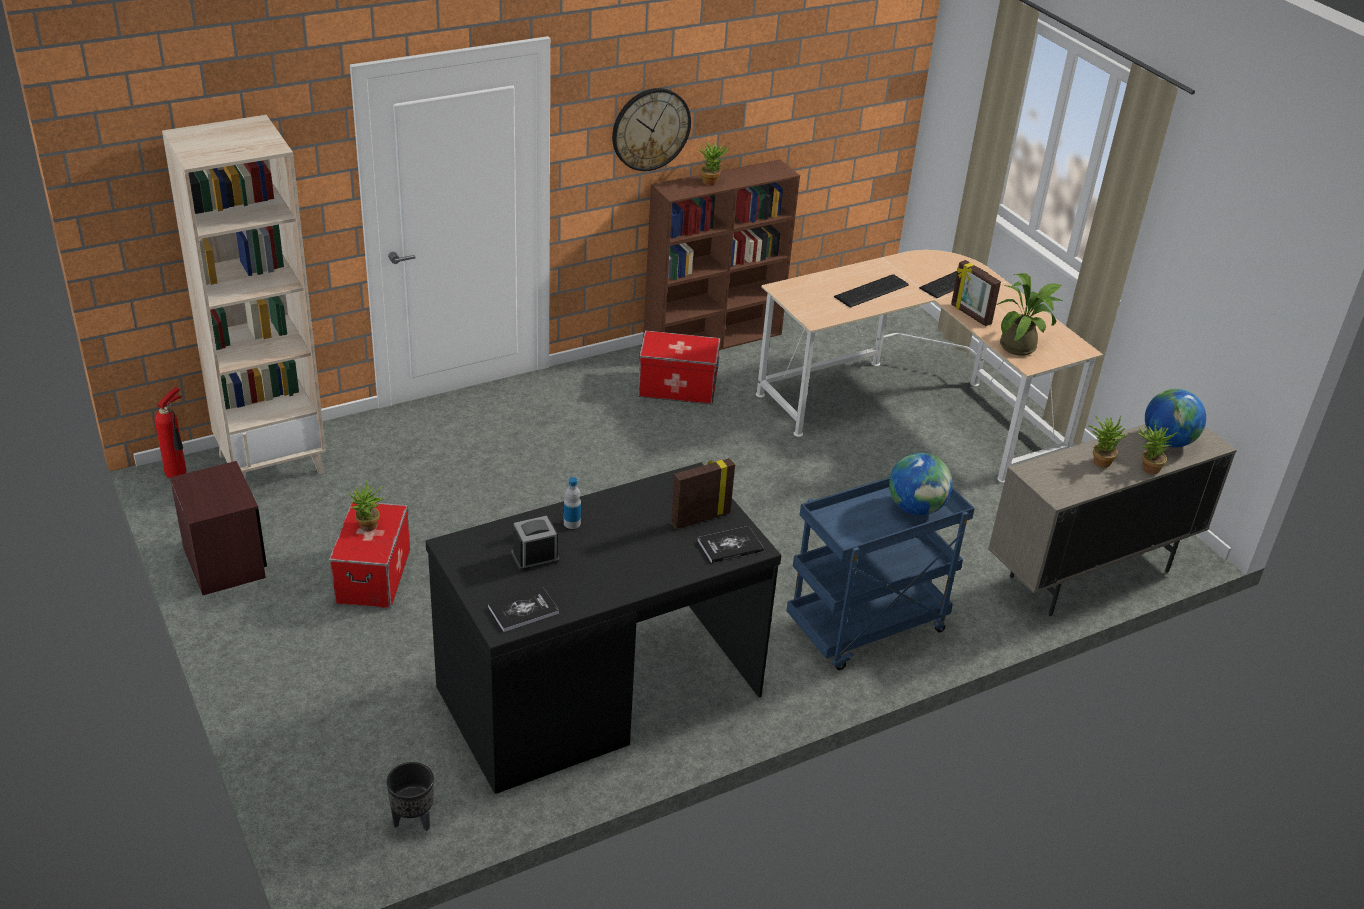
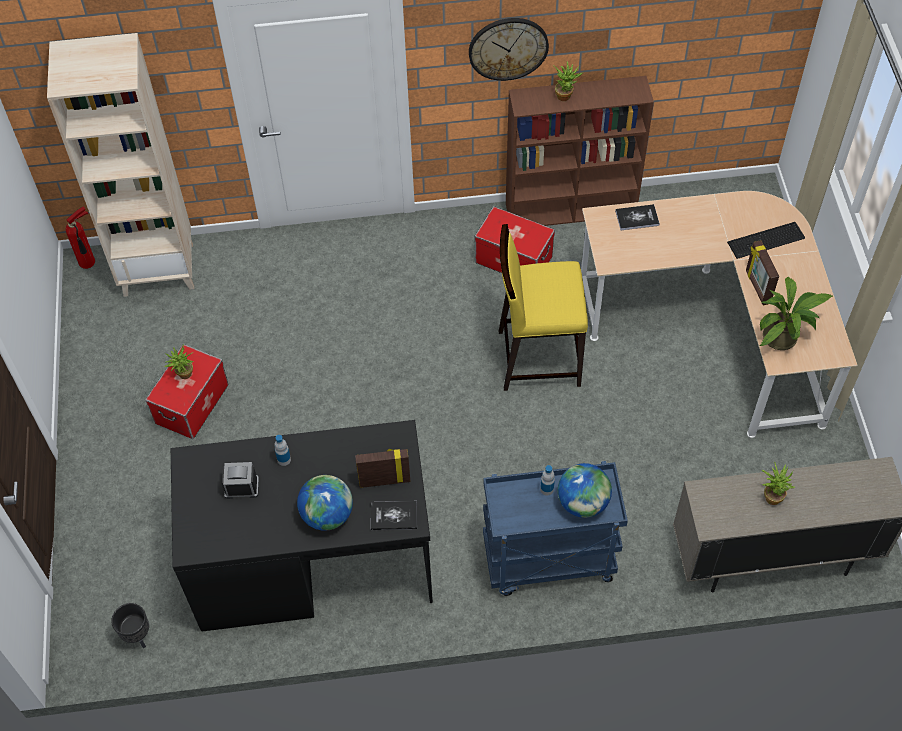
camera: 25 degrees right, 20 degrees up
(225, 562) = (92, 362): brown nightstand -> none
(523, 610) = (210, 538): book -> book (637, 218)
(749, 460) = (537, 357): none -> yellow stool
(871, 505) = (546, 489): none -> bottle
(873, 291) = (681, 237): keyboard -> none
(1147, 468) = (810, 515): potted plant -> none
(1167, 441) = (850, 489): globe -> globe (327, 515)

